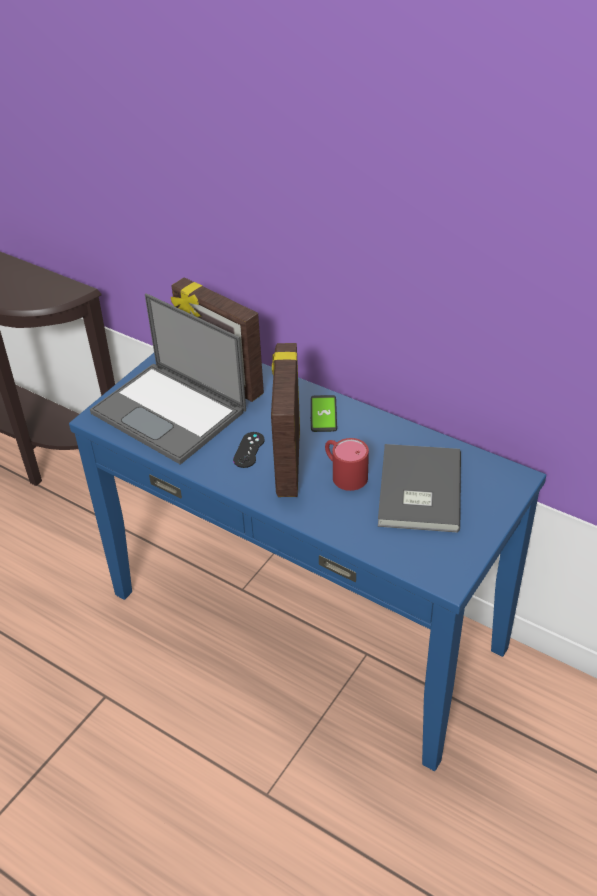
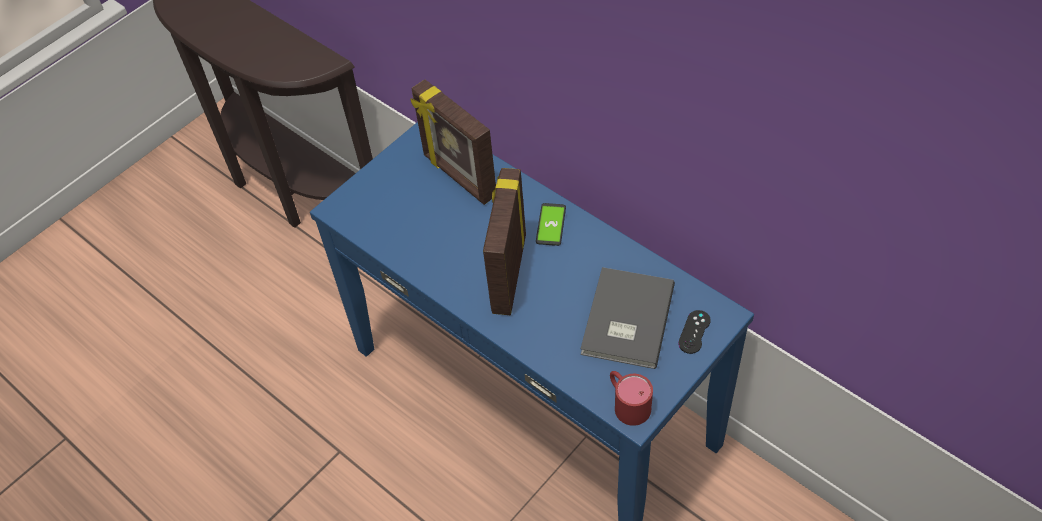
camera: 10 degrees right, 10 degrees up
(170, 412) = (405, 209): laptop -> none
(249, 450) = (473, 258): black game controller -> black game controller (694, 332)
(344, 473) = (559, 293): red mug -> red mug (627, 403)

